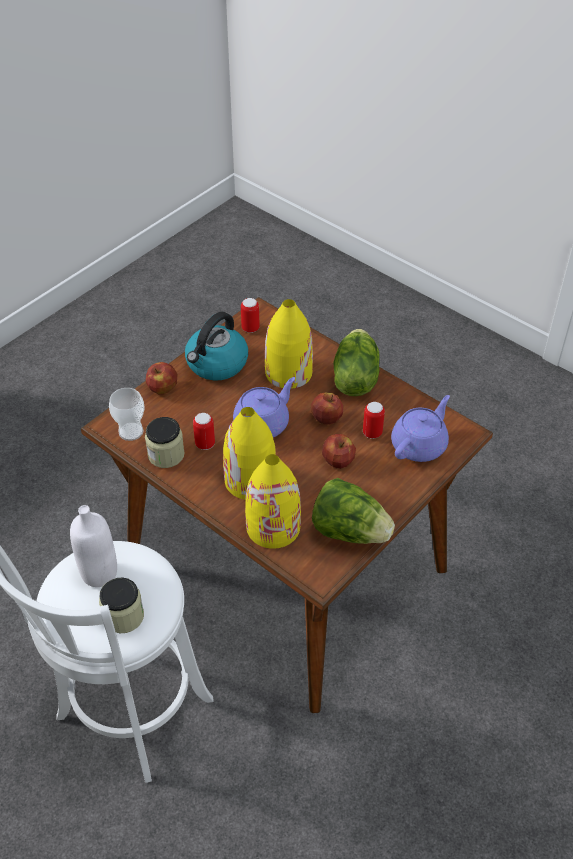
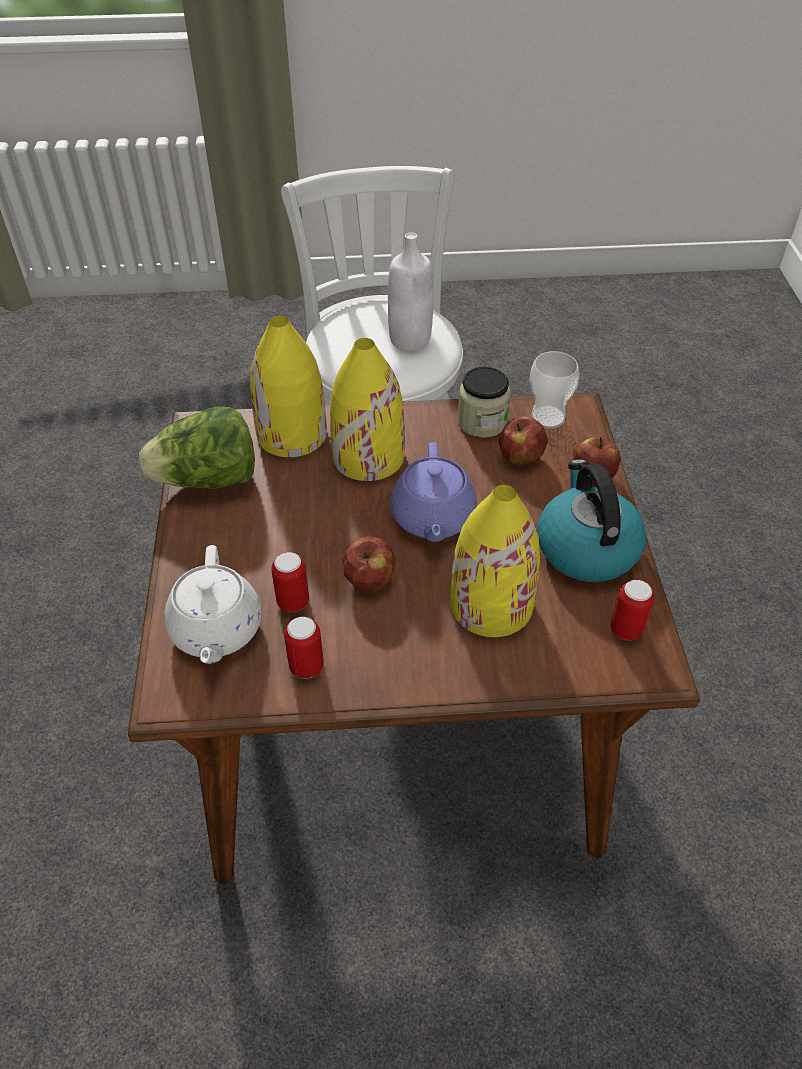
camera: 135 degrees right, 0 degrees up
(124, 616) = (349, 331): jar -> none
(205, 444) = (461, 456): can -> can (306, 667)
(338, 460) = (298, 539): apple -> apple (521, 457)
(354, 378) = (399, 663): lettuce -> none
(419, 445) = (216, 631): purple teapot -> white teapot

